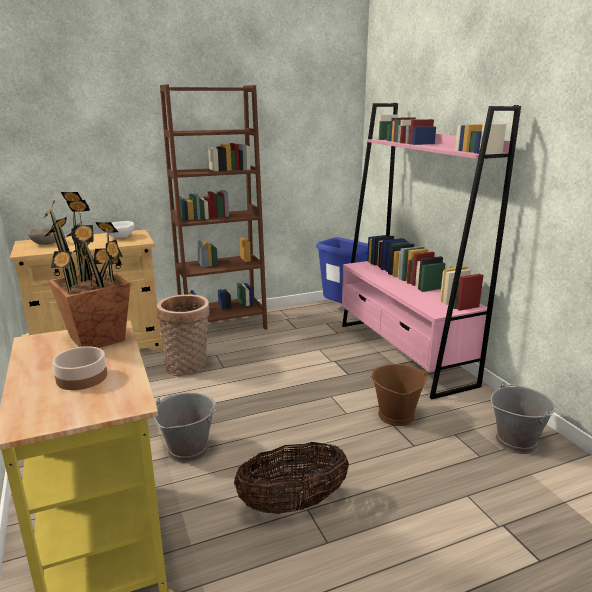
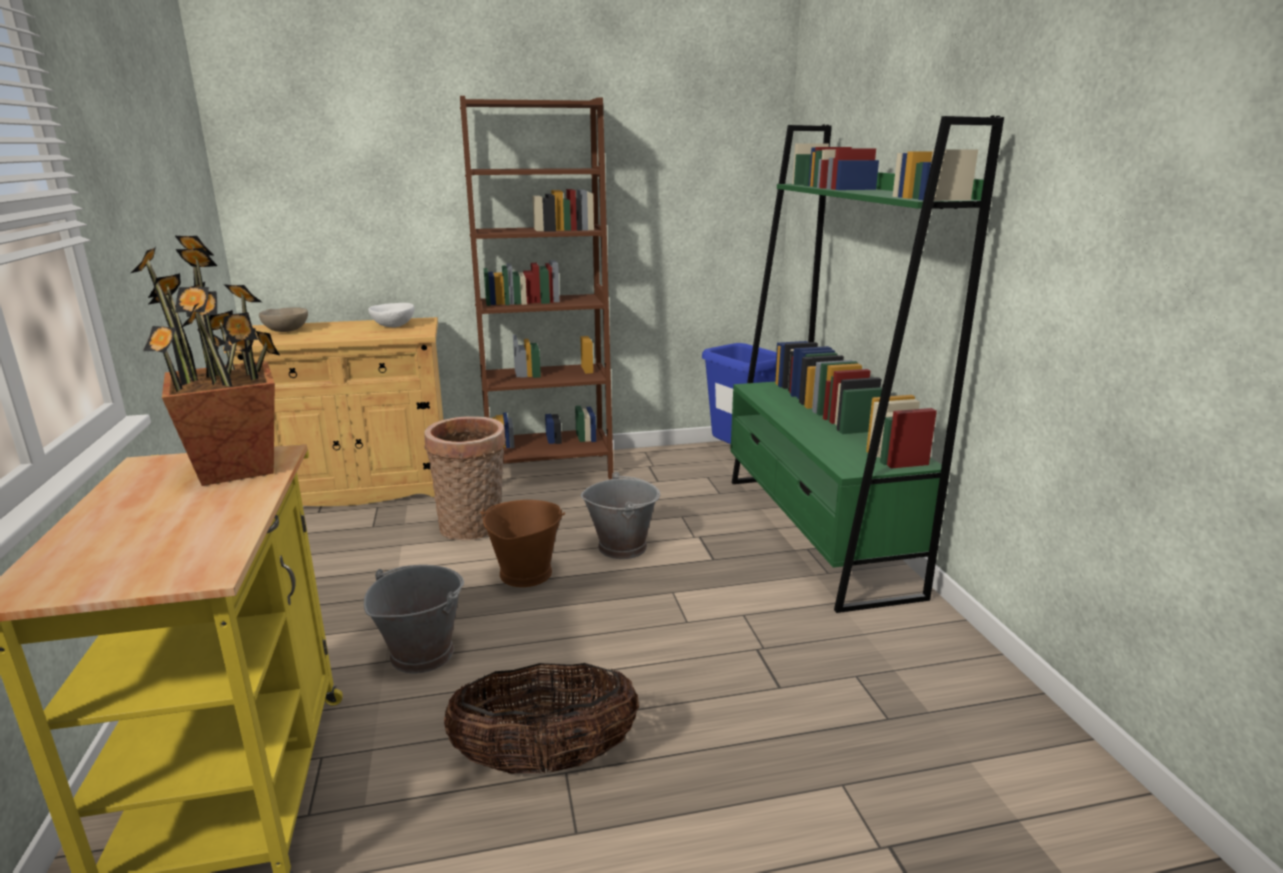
camera: 10 degrees right, 0 degrees up
(82, 377) = (167, 524): bowl -> none
(395, 415) = (766, 633): brown bucket -> brown bucket (525, 573)
(403, 353) = (816, 533): pink bookcase -> green bookcase
(515, 441) = (961, 700): grey bucket -> grey bucket (622, 546)

